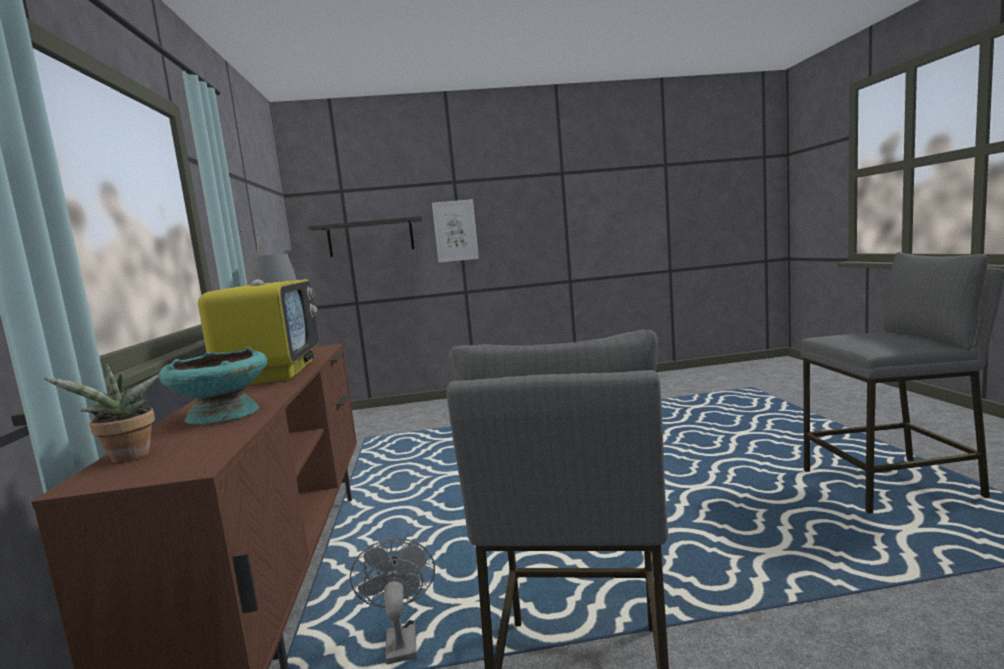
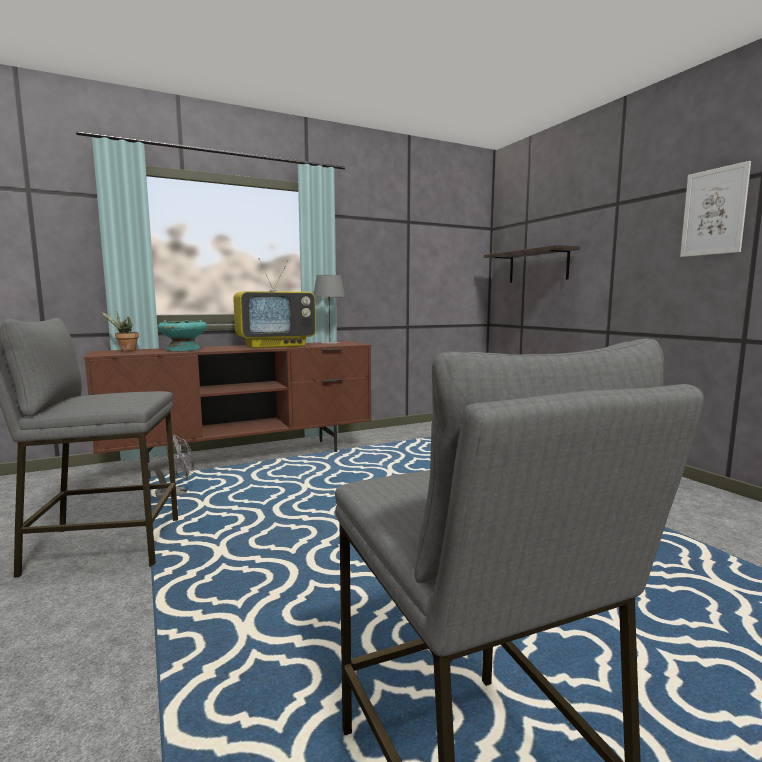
camera: 70 degrees right, 0 degrees up
(455, 231) = (607, 261): picture -> picture (714, 212)

